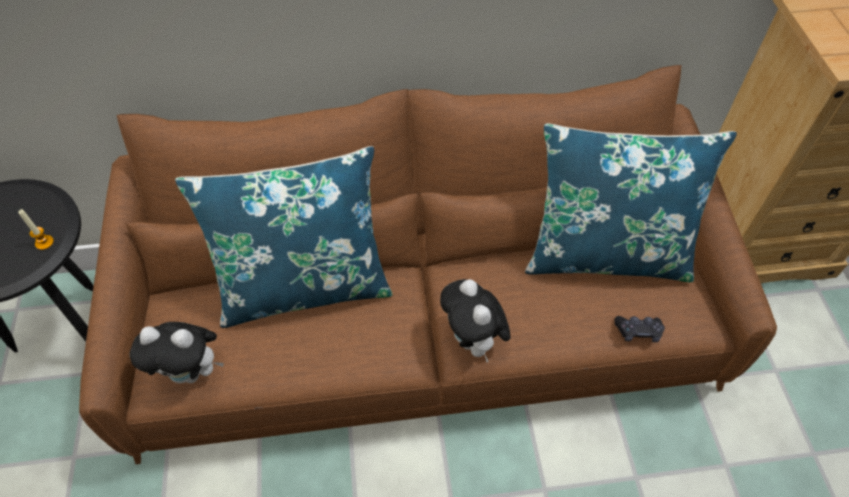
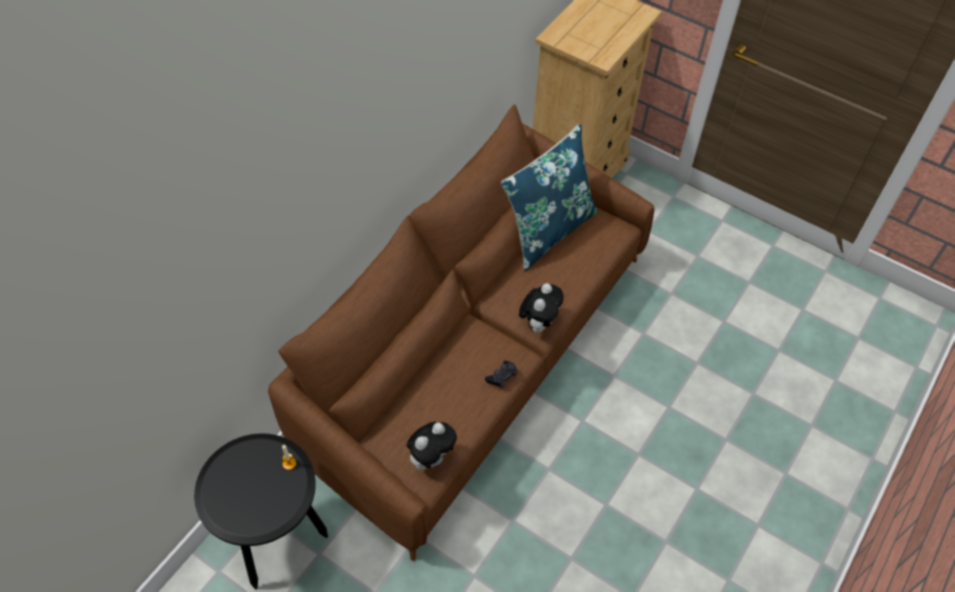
camera: 50 degrees left, 0 degrees up
(304, 286) = (431, 370): blue pillow -> none
(473, 341) = (539, 323): plush toy -> plush toy turned 90 degrees counterclockwise
(638, 331) = (600, 255): black game controller -> black game controller (502, 376)

